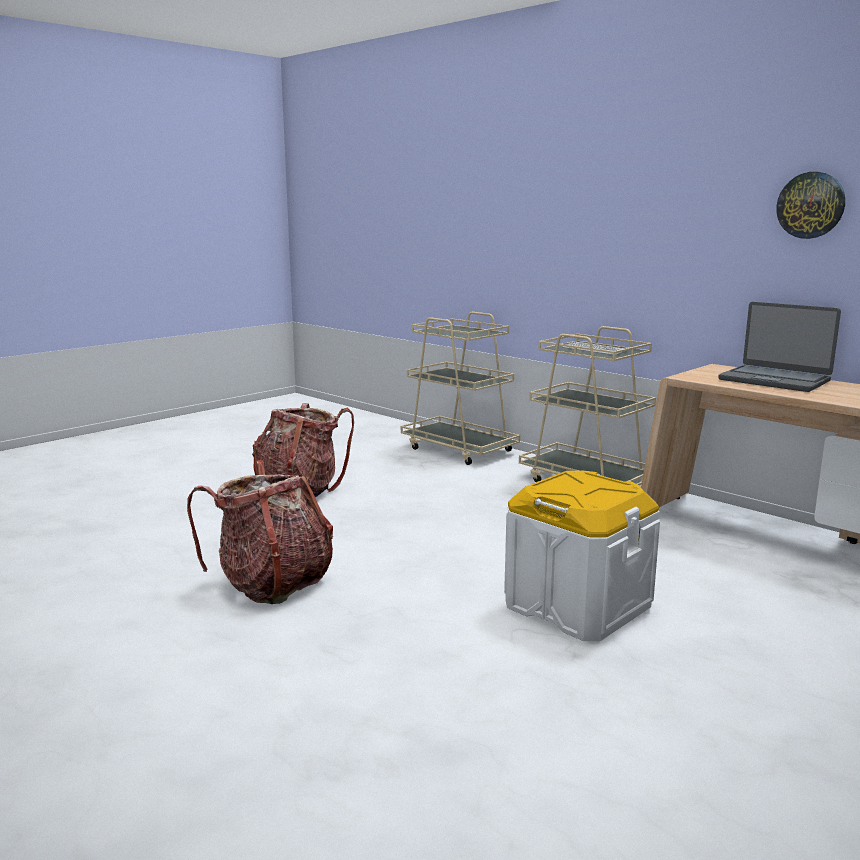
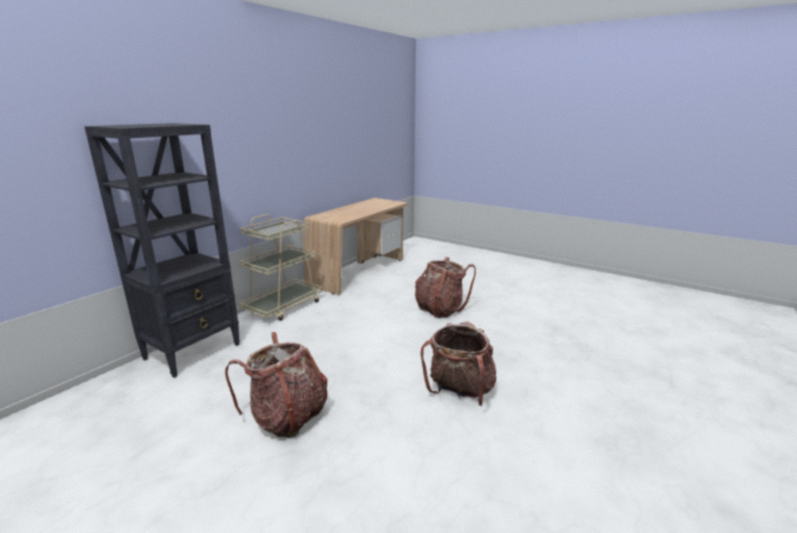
camera: 100 degrees left, 5 degrees up
(459, 449) = (193, 351): beige cart -> black bookcase
(577, 606) = (440, 309): white storage box -> backpack
(774, 380) = (346, 211): laptop -> none
(810, 205) = (325, 135): wall clock -> none

